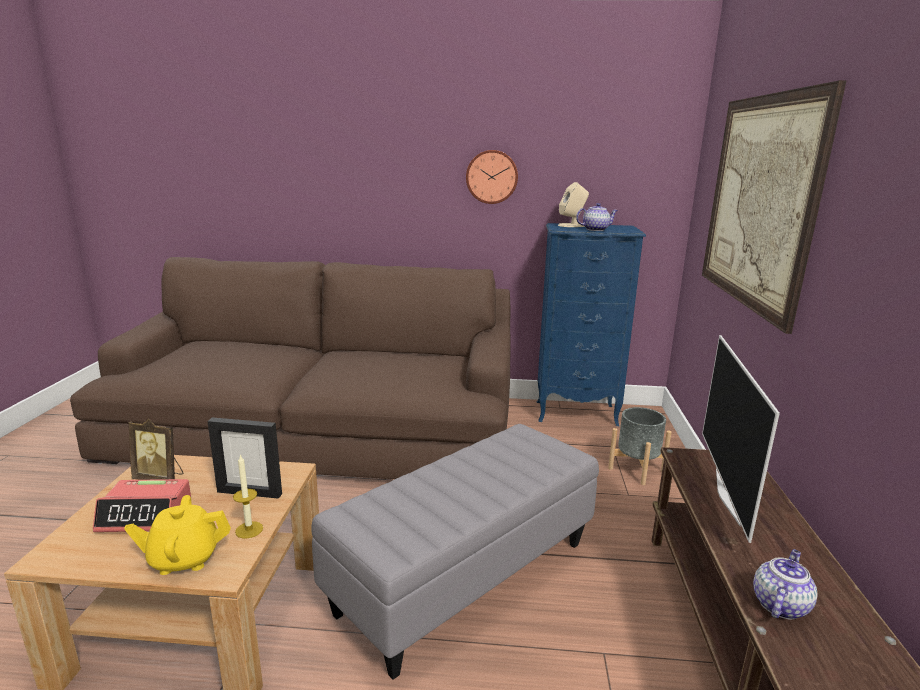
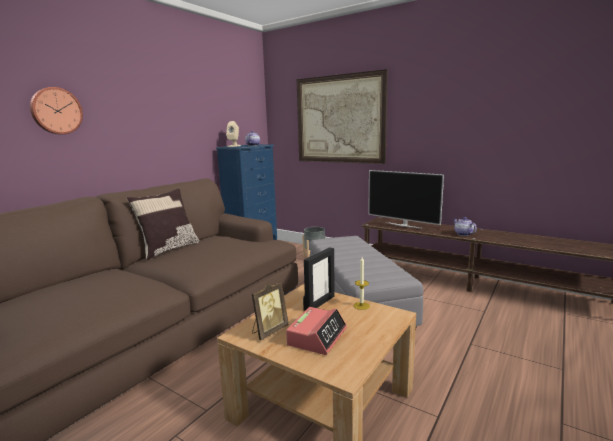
camera: 60 degrees left, 5 degrees down
(184, 559) = (378, 325): yellow teapot -> none
(373, 350) = (168, 249): none -> pillow
(492, 177) = (183, 120): wall clock -> wall clock (56, 111)

